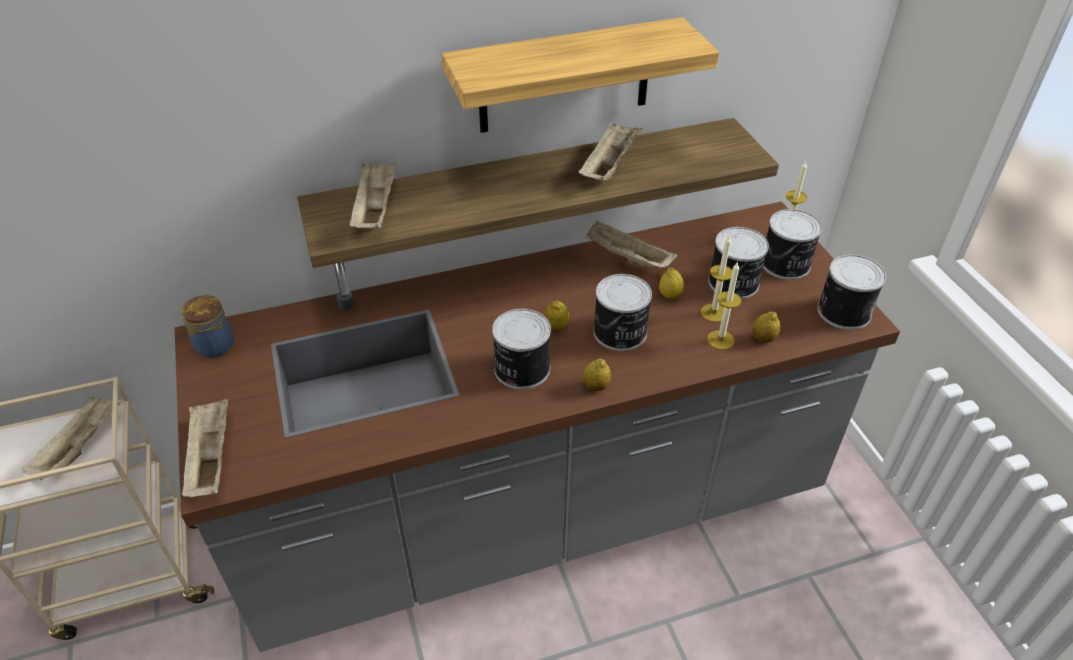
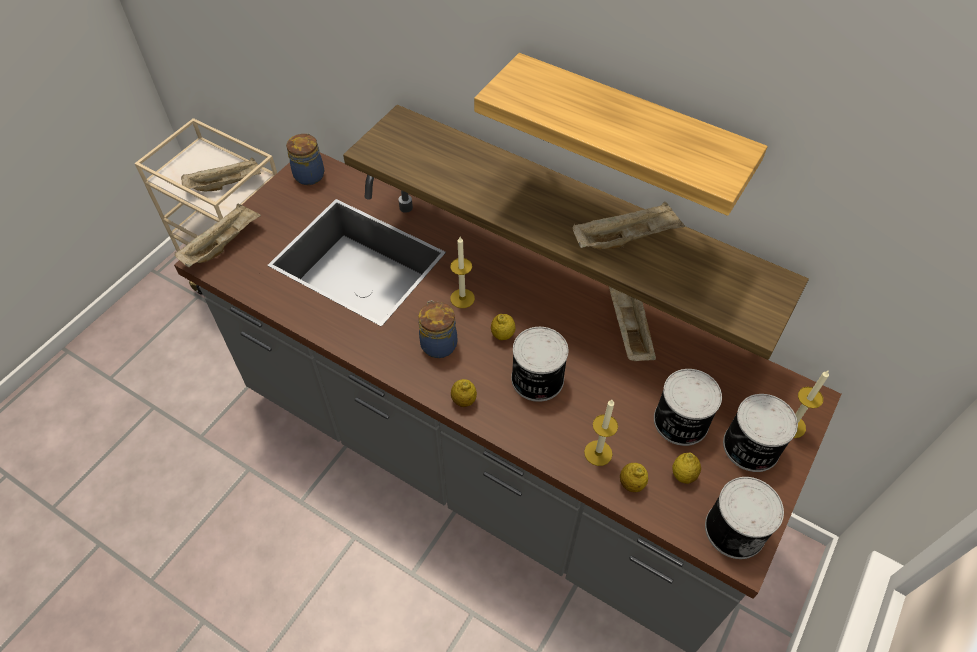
camera: 50 degrees right, 10 degrees up
(375, 209) = (423, 150): beige tray -> none
(520, 369) = (438, 343): can -> jar
(670, 295) = (615, 385): lemon -> lemon (683, 475)
(713, 313) = (626, 429): candle -> candle (462, 298)

